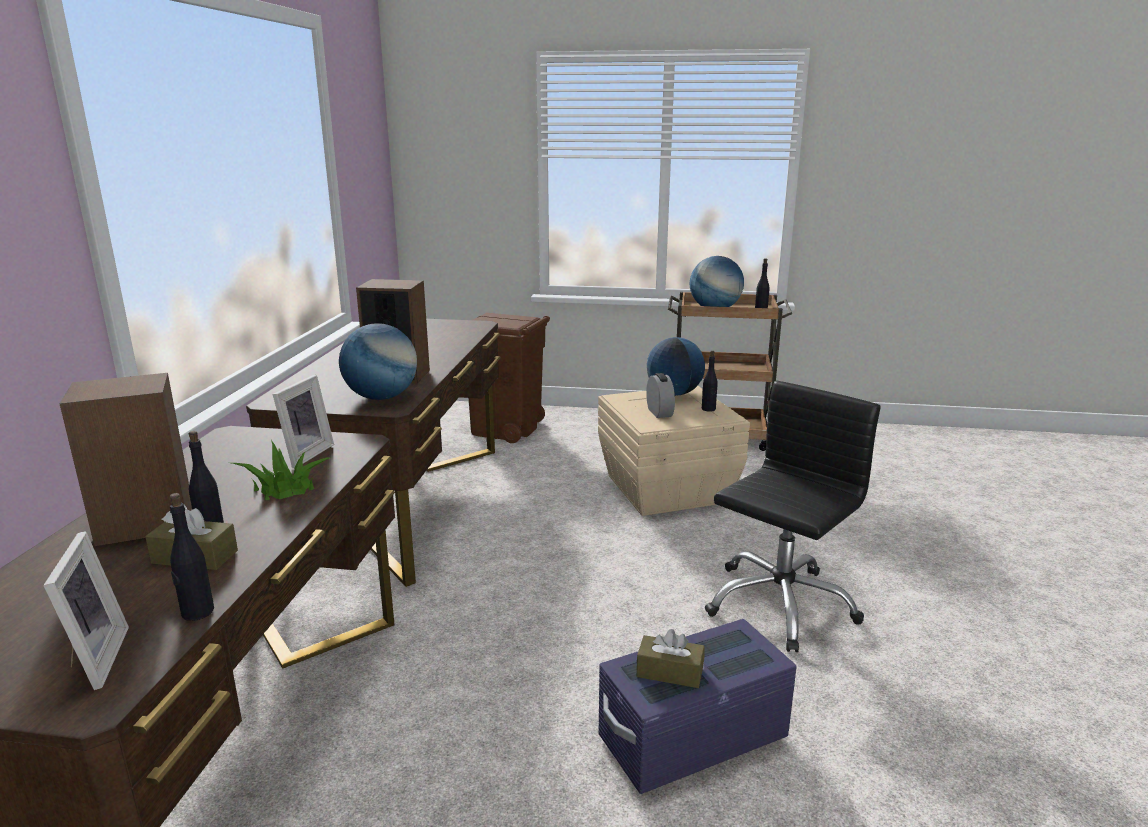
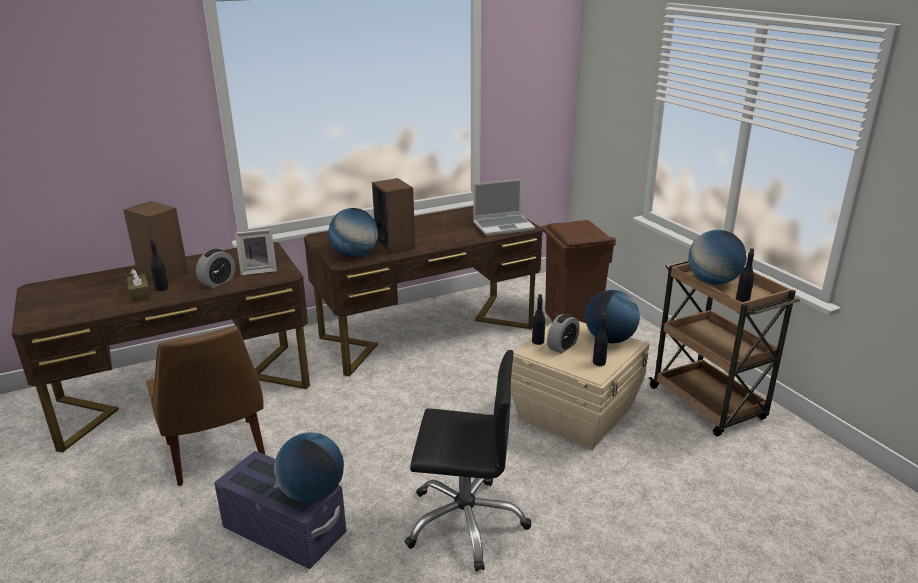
camera: 55 degrees right, 5 degrees up
(91, 660) = (56, 312): picture frame -> none
(197, 612) = (97, 314): black bottle -> black bottle (537, 341)
(285, 488) = (218, 282): potted plant -> alarm clock
(447, 756) = (216, 454): none -> brown chair
(455, 329) = (504, 226): none -> laptop
(670, 672) = (262, 476): brown tissue box -> none
(741, 642) = (312, 493): none -> globe

